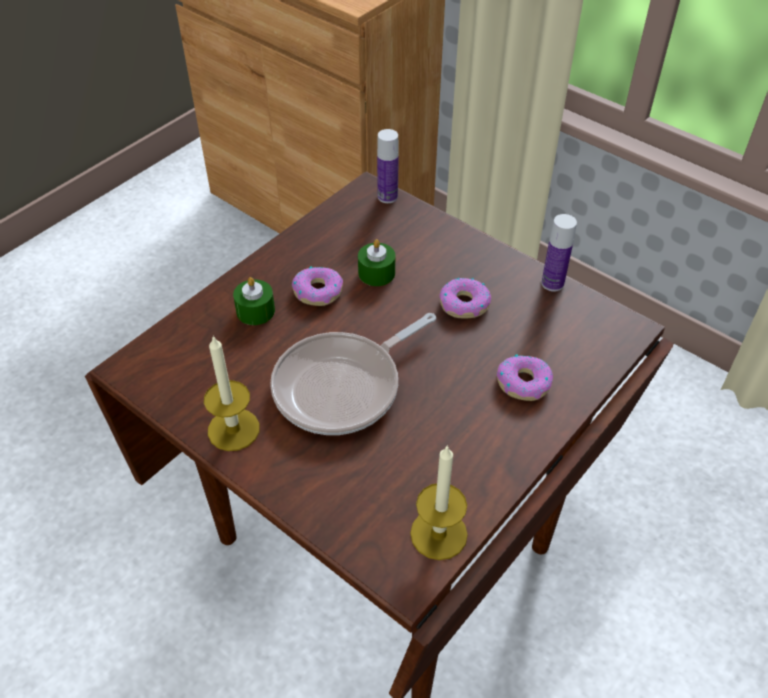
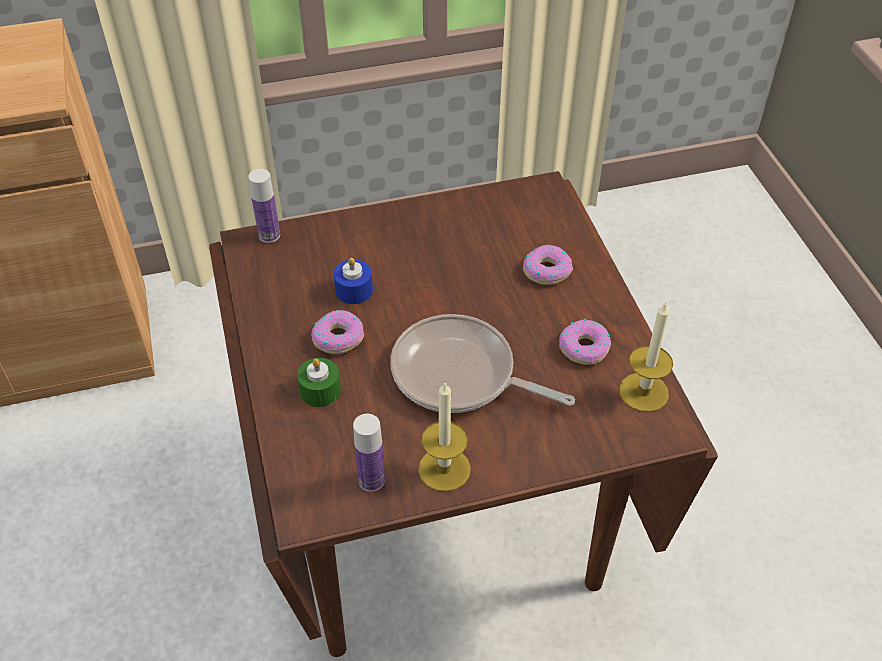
camera: 55 degrees left, 0 degrees up
(343, 386) = (460, 375): frying pan -> frying pan turned 120 degrees clockwise
(376, 273) = (354, 290): green candle -> blue candle
(464, 304) = (440, 258): donut -> donut (584, 347)
(552, 283) = (465, 199): bottle -> bottle (371, 480)

